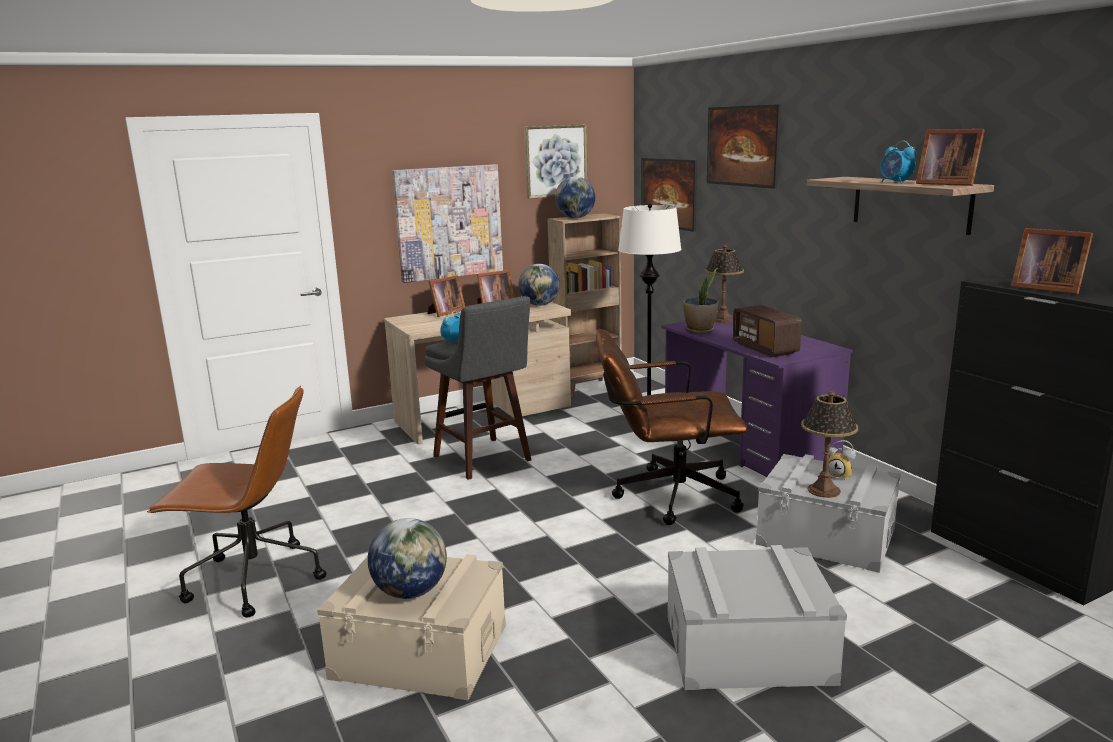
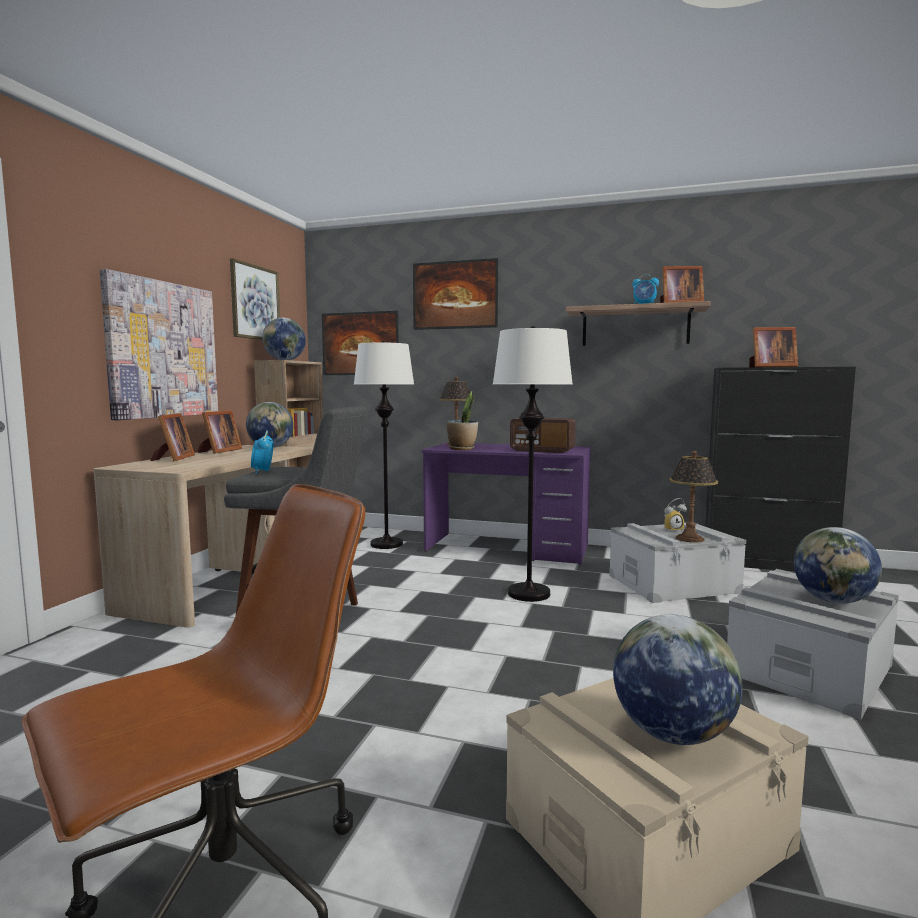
camera: 45 degrees left, 10 degrees down
(666, 496) = (528, 593): brown office chair -> white floor lamp
(757, 589) = (833, 601): none -> globe

